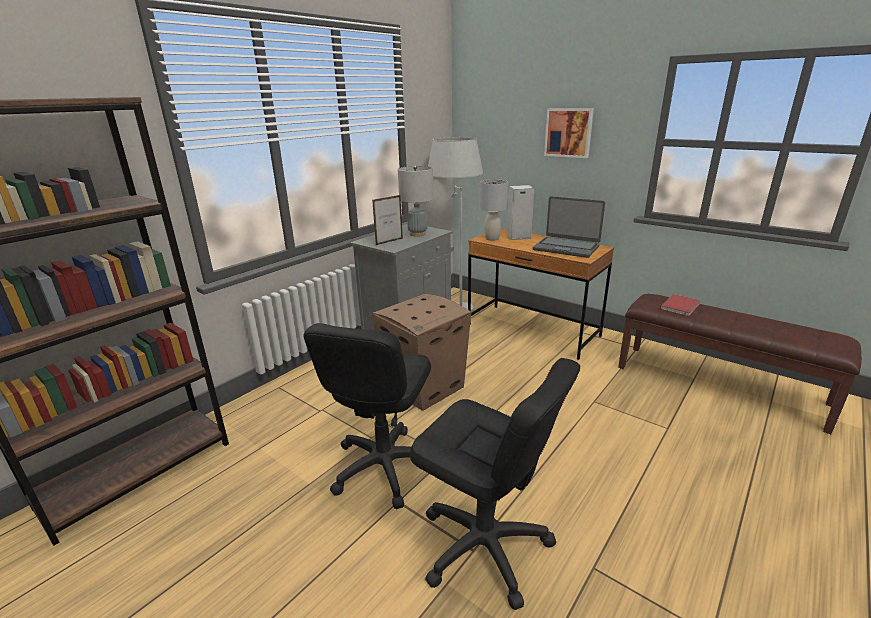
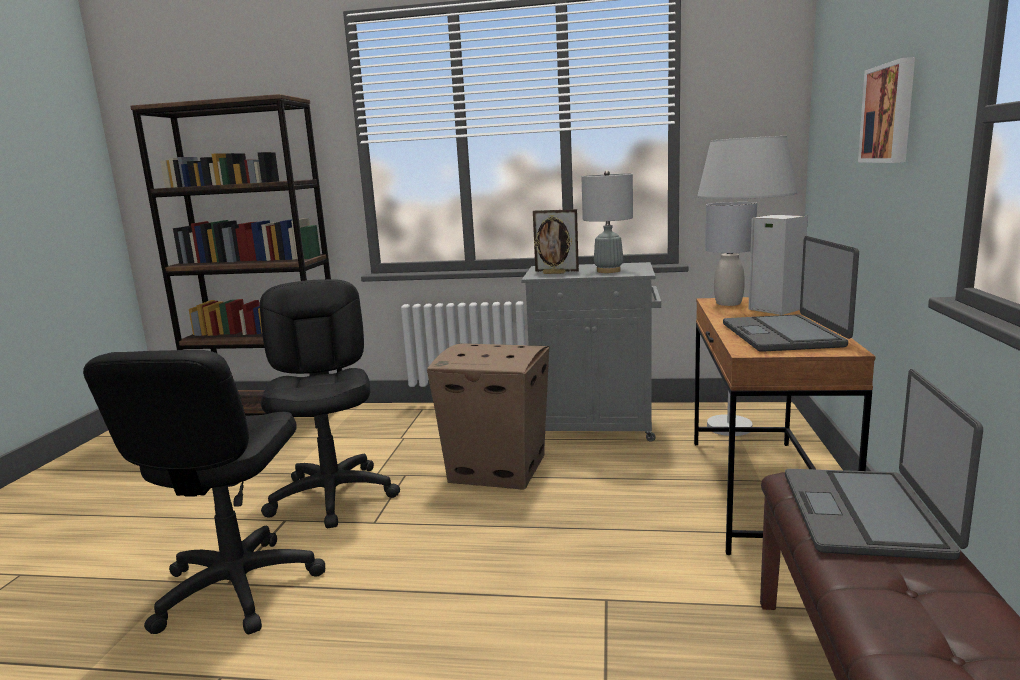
camera: 60 degrees right, 10 degrees down
(384, 467) = (333, 496): black office chair -> black office chair turned 90 degrees clockwise
(394, 243) = (554, 273): none -> picture frame
(681, 306) = (866, 514): red book -> laptop

